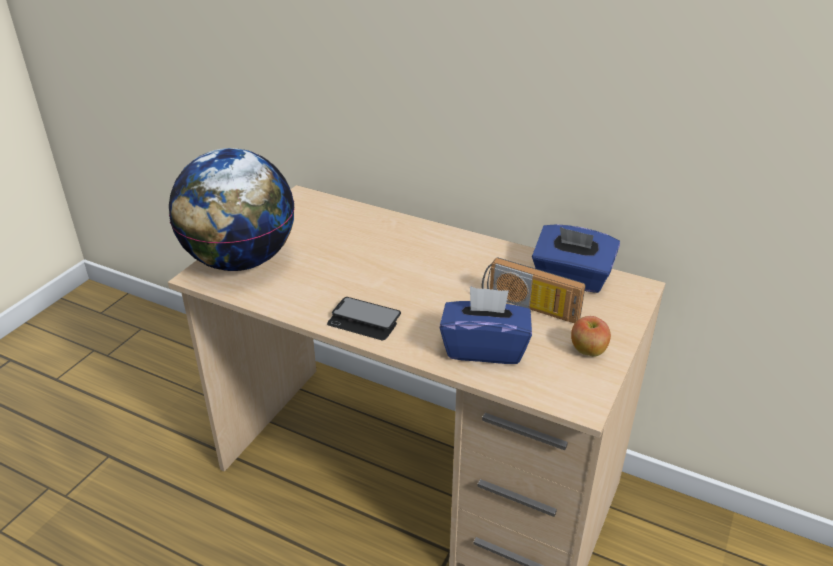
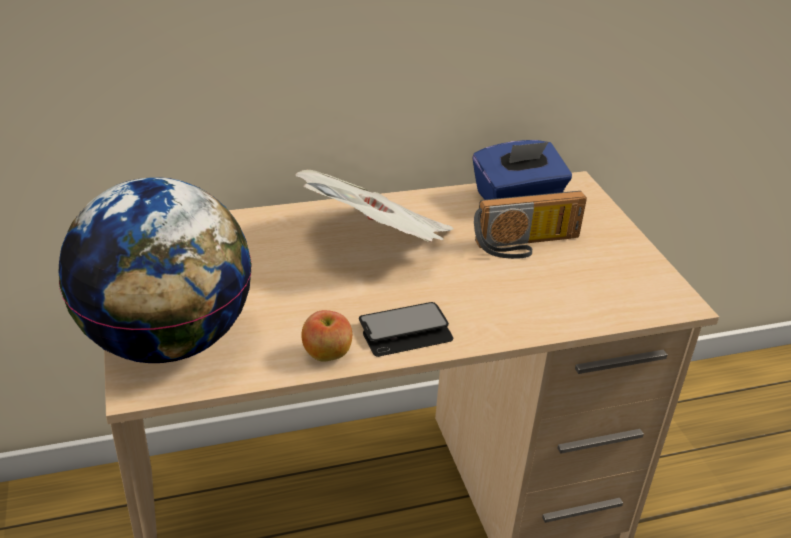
camera: 45 degrees left, 0 degrees up
(429, 262) = (378, 242): none -> newspaper
(484, 348) = (545, 297): blue tissue box -> none
(588, 351) = (619, 256): apple -> apple (327, 355)

